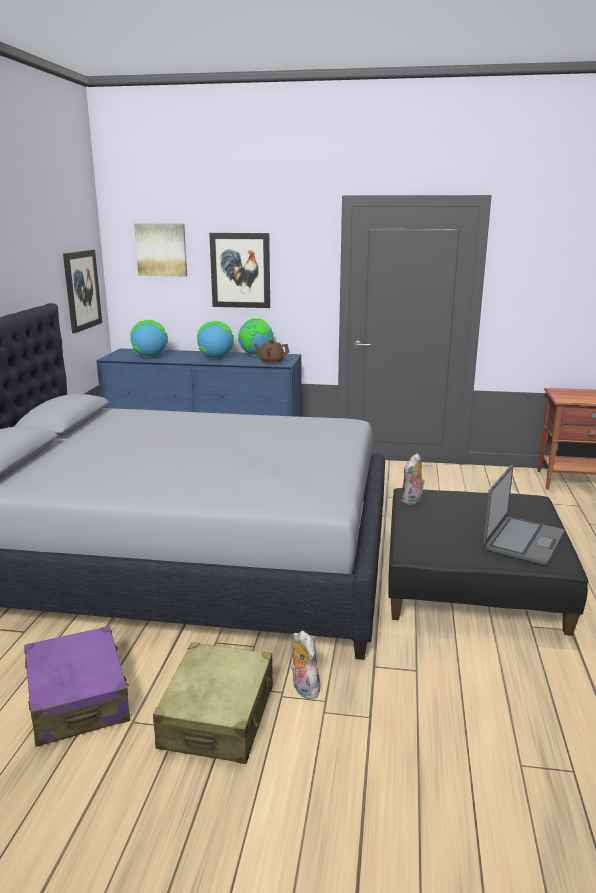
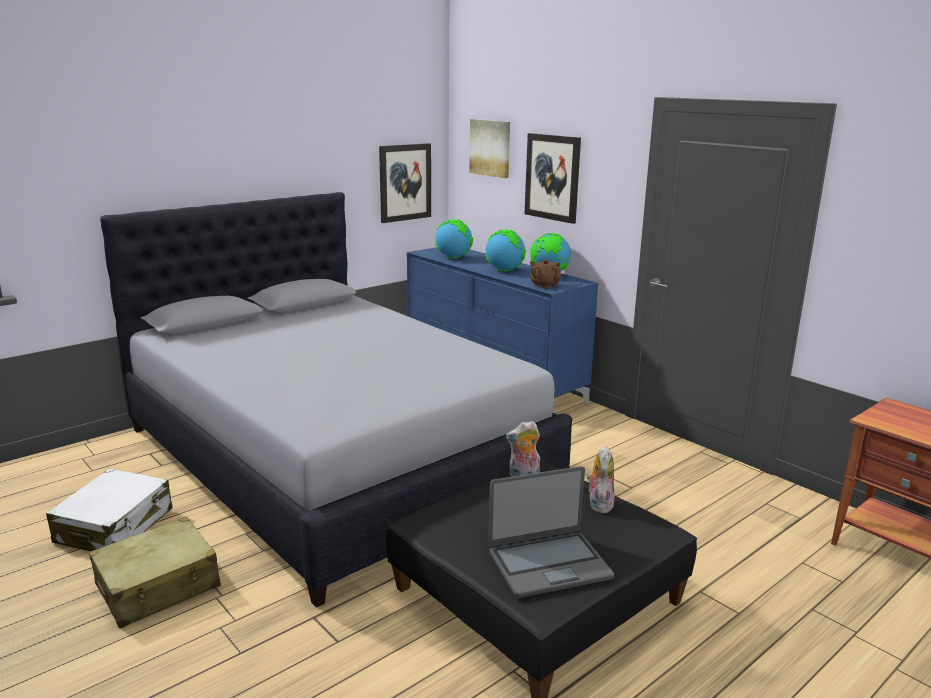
camera: 40 degrees right, 0 degrees up
(78, 699) = (115, 526): purple suitcase -> white suitcase
(303, 688) = (238, 601): plush toy -> plush toy (599, 504)

